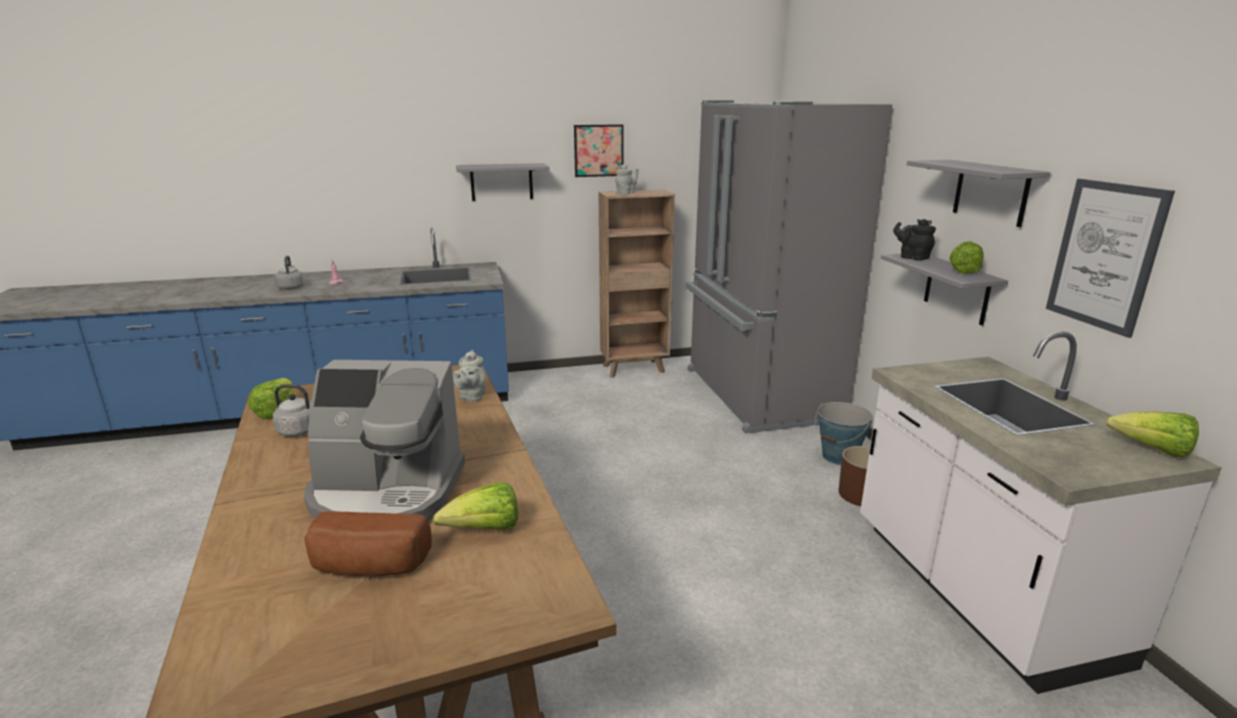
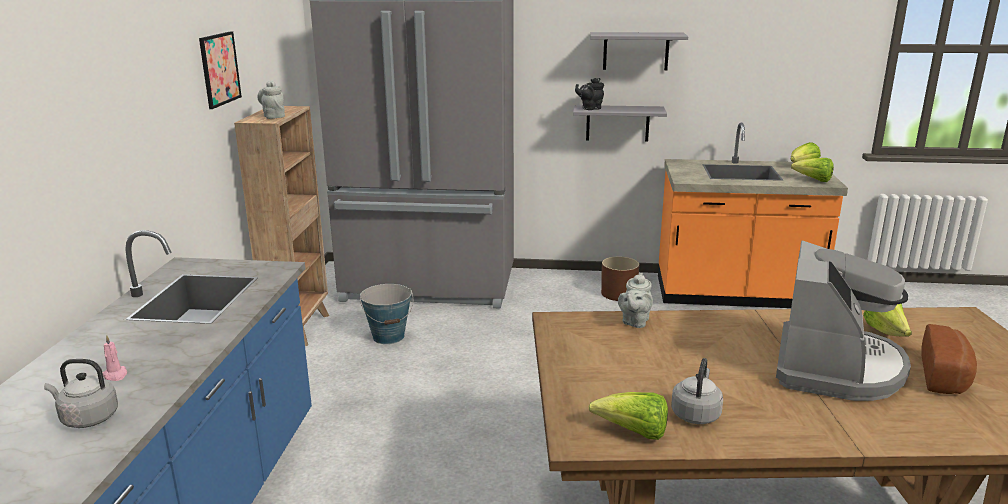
camera: 70 degrees left, 0 degrees up
(471, 397) = (634, 322): grey teapot -> grey teapot turned 90 degrees clockwise
(501, 182) = (156, 135): grey shelf -> none
(839, 457) = (562, 286): bucket -> bucket (389, 336)
(961, 270) = (634, 107): lettuce -> lettuce (813, 180)
(976, 592) = (736, 295): white counter -> orange counter
(1105, 255) = (731, 76): picture -> none

